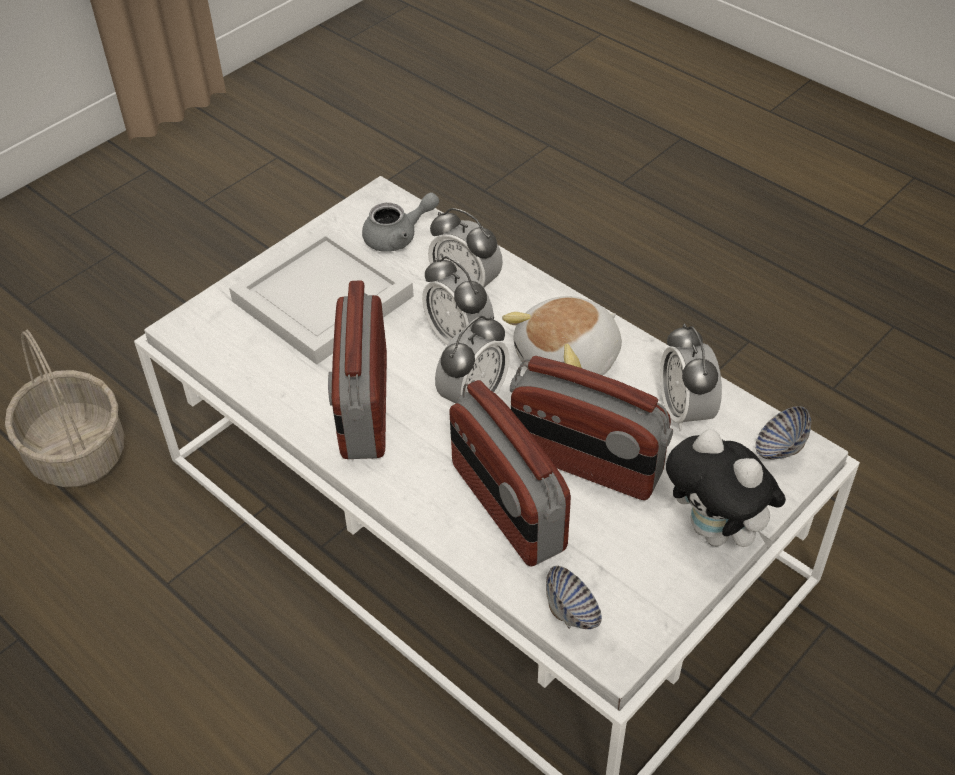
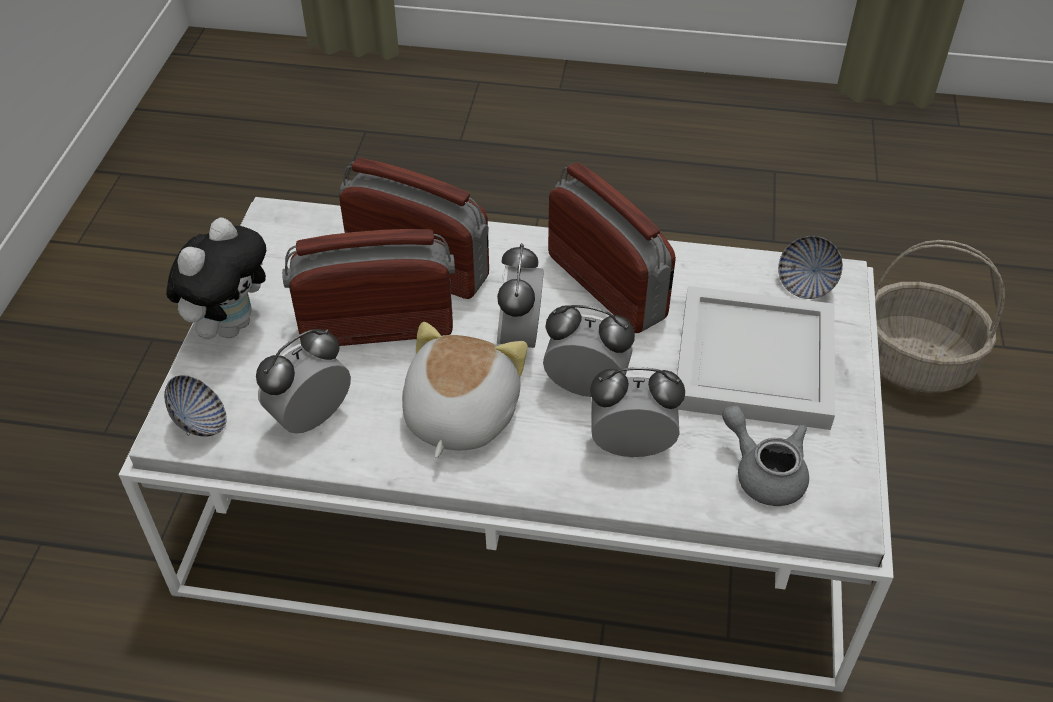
camera: 145 degrees right, 0 degrees up
(398, 237) = (764, 472): grey teapot -> grey teapot turned 105 degrees clockwise
(572, 612) = (318, 225): bowl -> bowl (806, 284)
(685, 411) = (311, 418): alarm clock -> alarm clock turned 90 degrees counterclockwise
(717, 532) = (230, 325): plush toy -> plush toy turned 105 degrees clockwise

